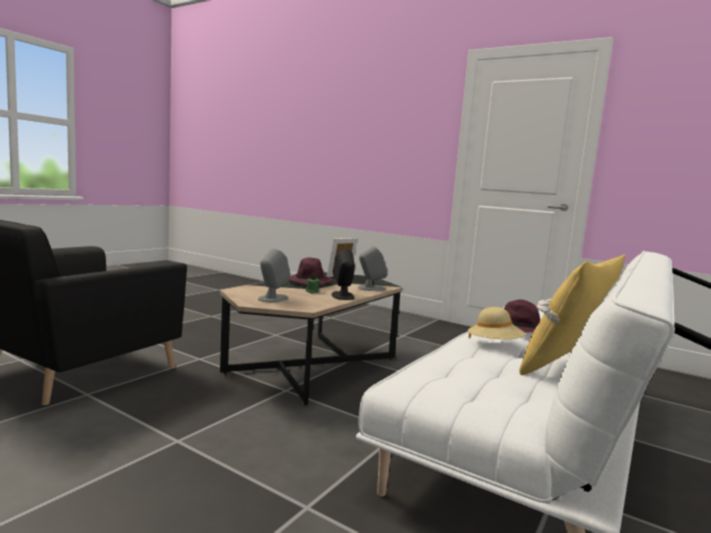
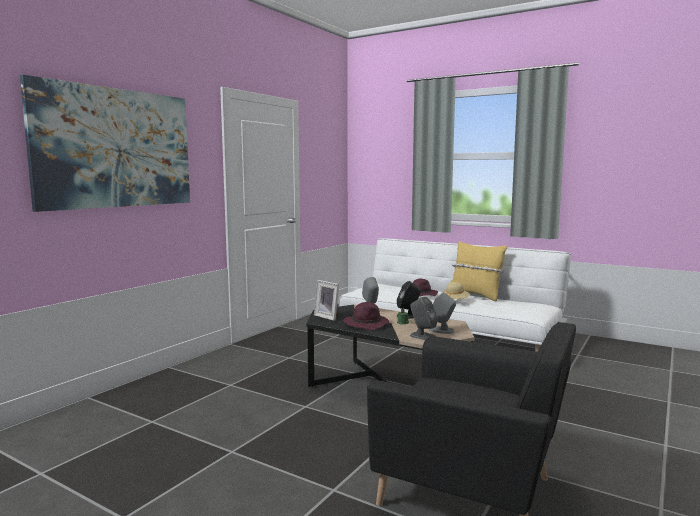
camera: 90 degrees left, 0 degrees up
(254, 291) = (422, 336): none -> grey speaker
(356, 121) = (116, 148): none -> picture

